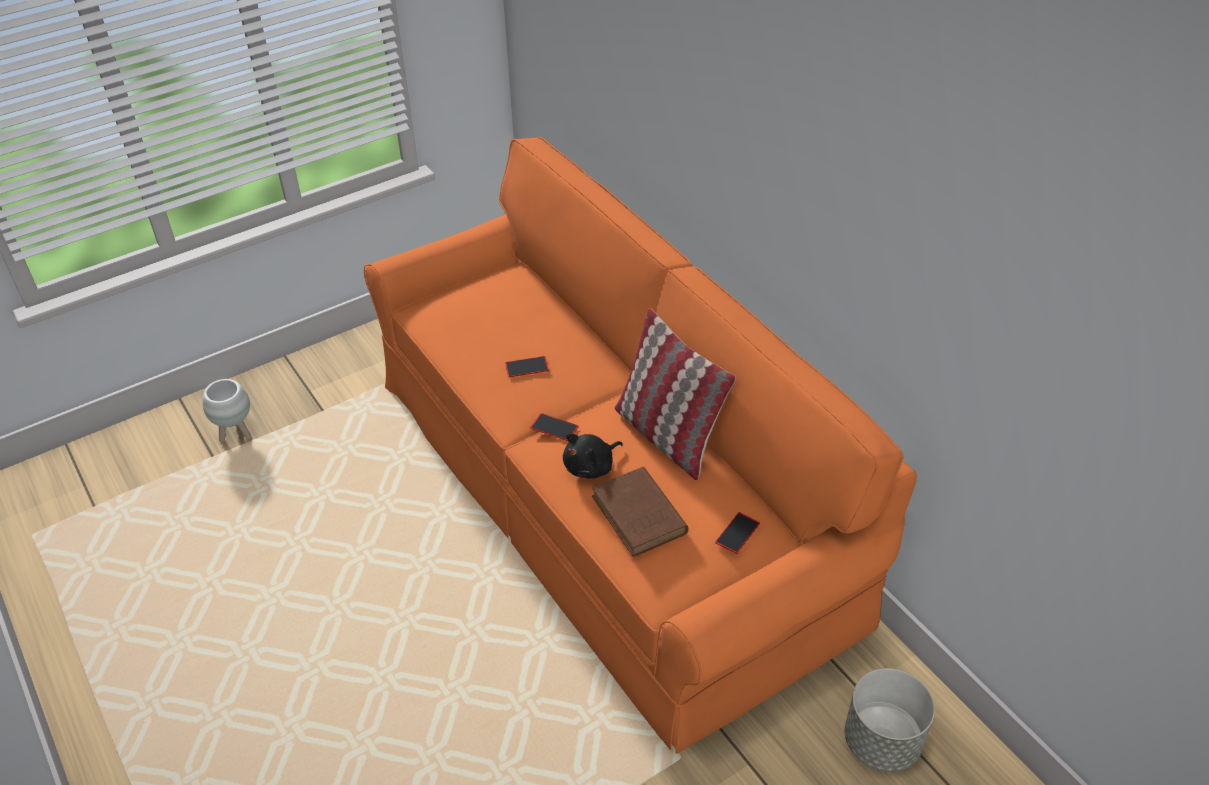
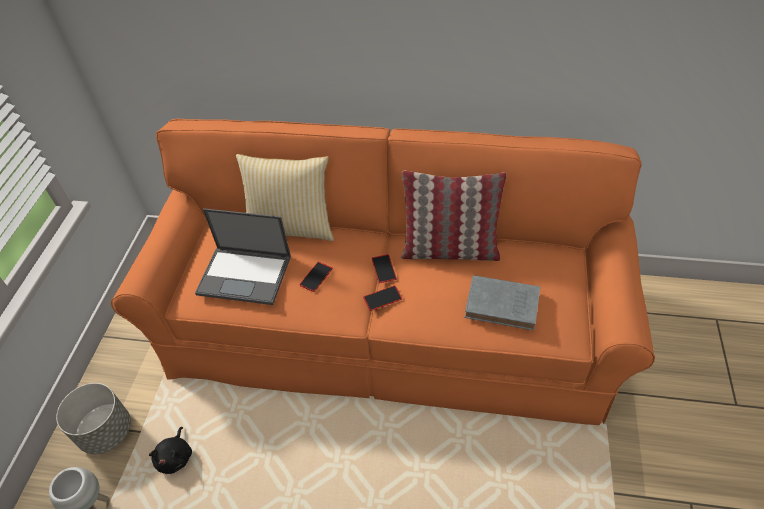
camera: 45 degrees left, 5 degrees up
(478, 323) = (246, 275): none -> laptop
(566, 313) = (292, 227): none -> pillow
(591, 467) = (437, 302): black plush toy -> black plush toy (176, 457)
(640, 517) = (504, 305): brown book -> grey book
(737, 533) = (558, 269): phone -> phone (383, 268)
(882, 741) = (662, 325): grey planter -> grey planter (106, 431)

